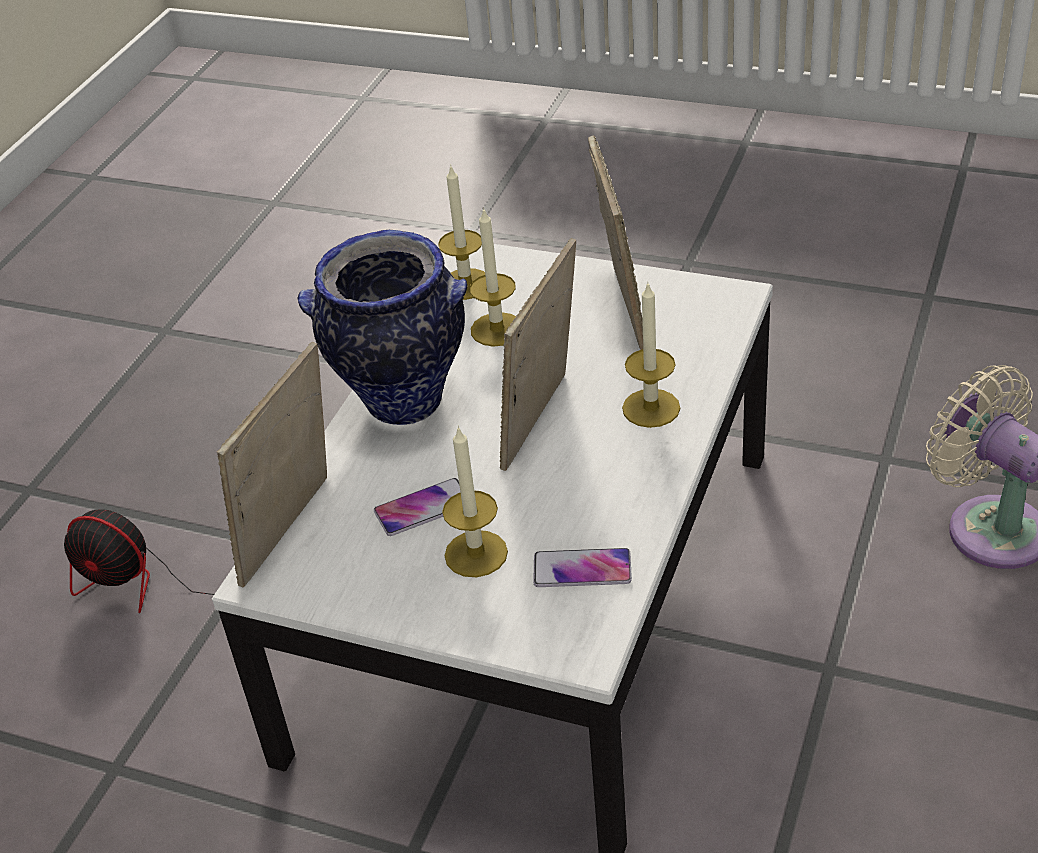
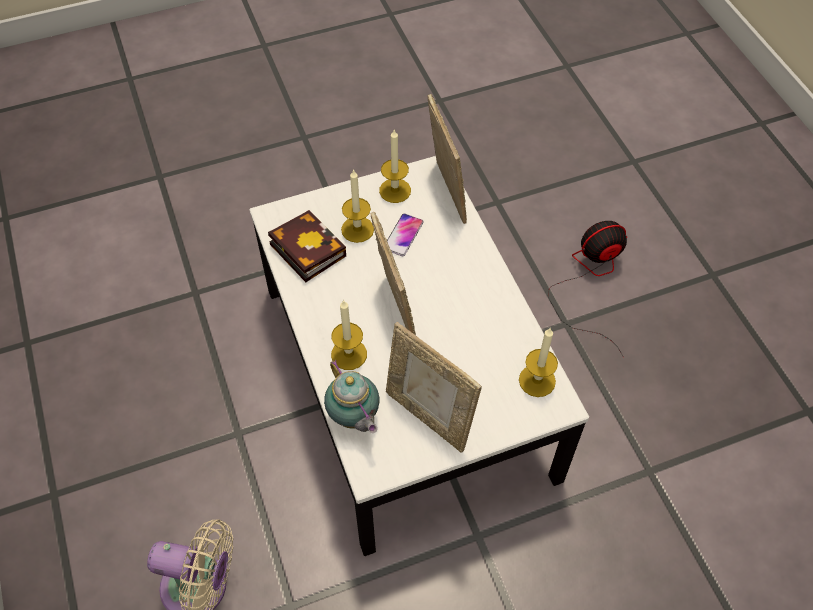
camera: 135 degrees right, 15 degrees up
(402, 403) = (476, 281): vase -> none
(497, 329) = (482, 357): candle -> candle (395, 190)
(582, 569) = (304, 249): phone -> book
(707, 346) = (354, 418): none -> teapot

